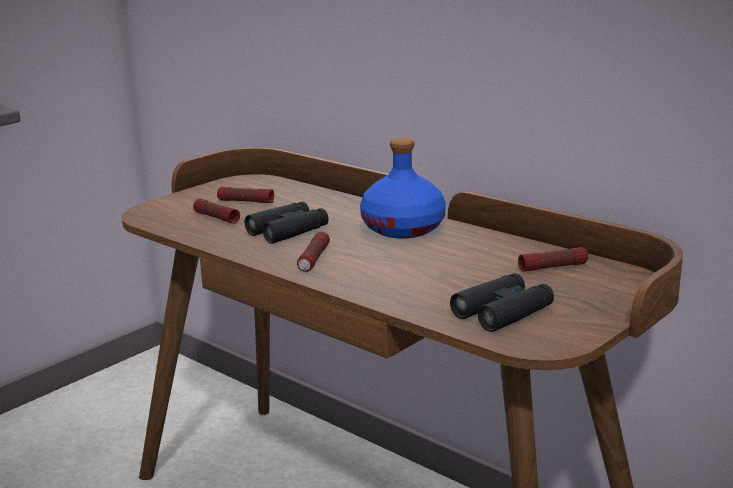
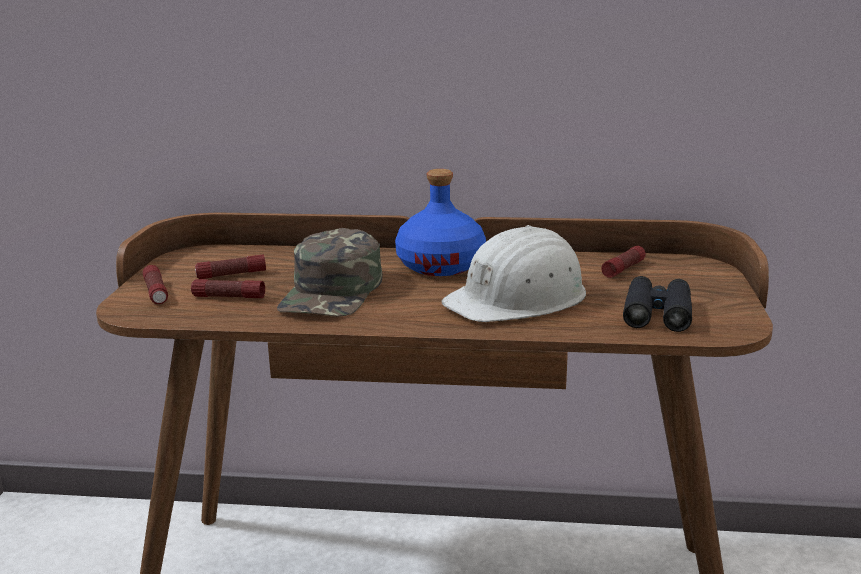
camera: 35 degrees left, 0 degrees up
(288, 231) = (333, 292): black binoculars -> green cap
(314, 259) = (411, 312): flashlight -> flashlight (156, 293)
(412, 270) = (519, 299): none -> white hard hat

